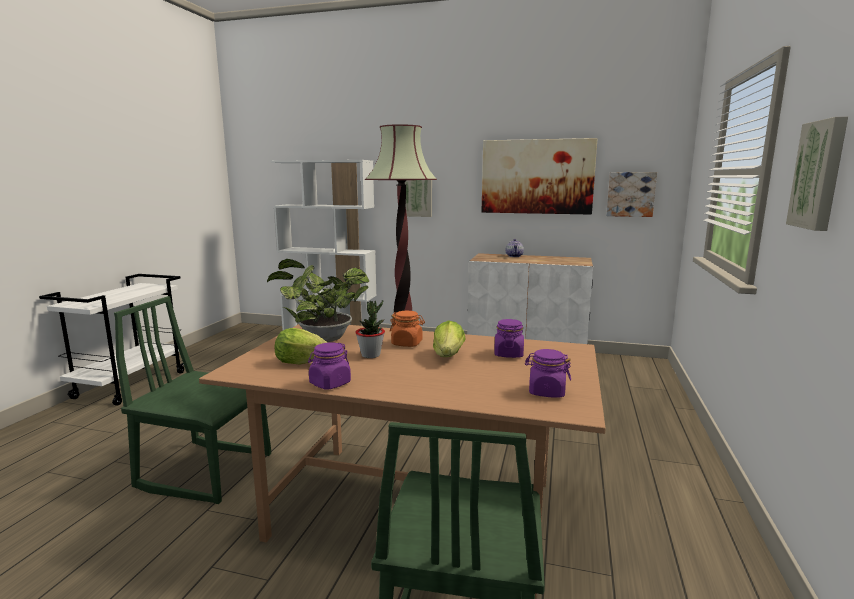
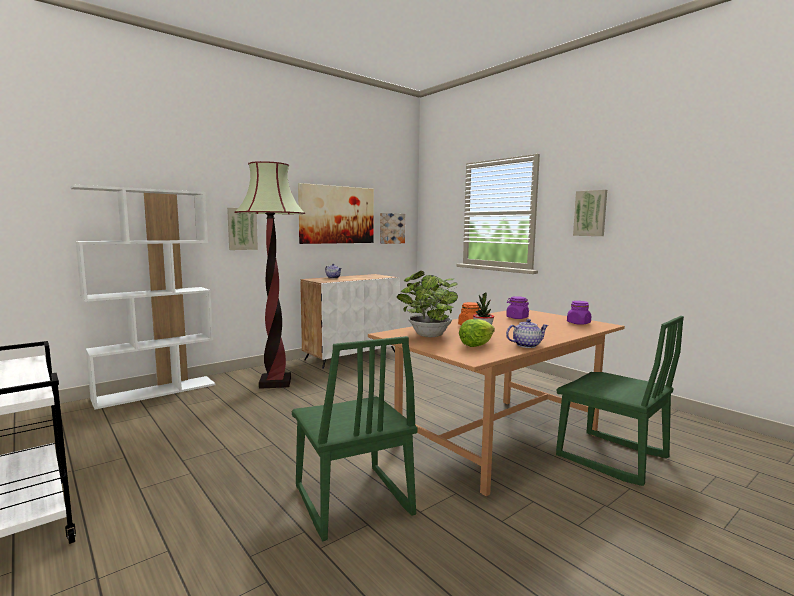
camera: 55 degrees left, 5 degrees down
(207, 470) = (351, 502): green chair -> green chair turned 75 degrees counterclockwise
(330, 383) = (526, 345): purple jar -> teapot
(448, 356) = (506, 324): lettuce -> none

